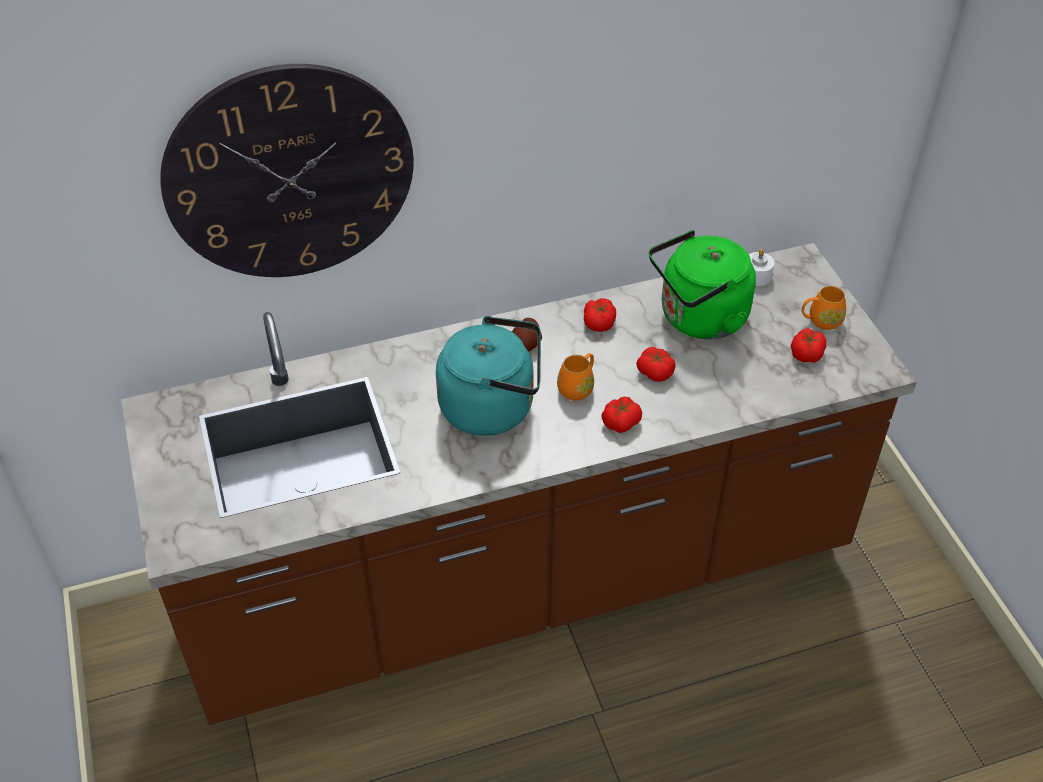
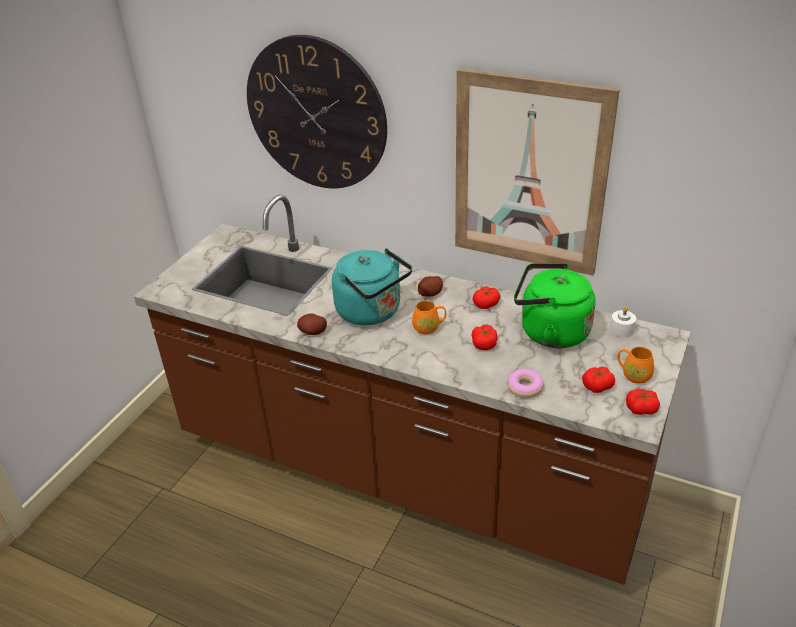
camera: 45 degrees right, 10 degrees down
(459, 474) = (313, 332): none -> potato
(618, 142) = (529, 175): none -> picture
(620, 422) = (429, 356): tomato -> tomato (641, 408)
(750, 397) = (524, 387): none -> donut

